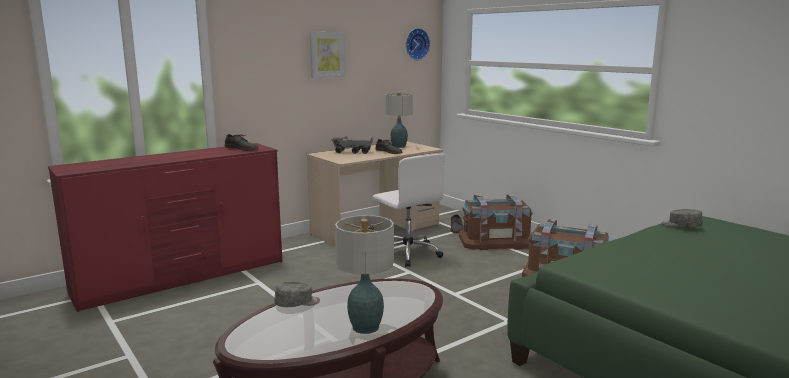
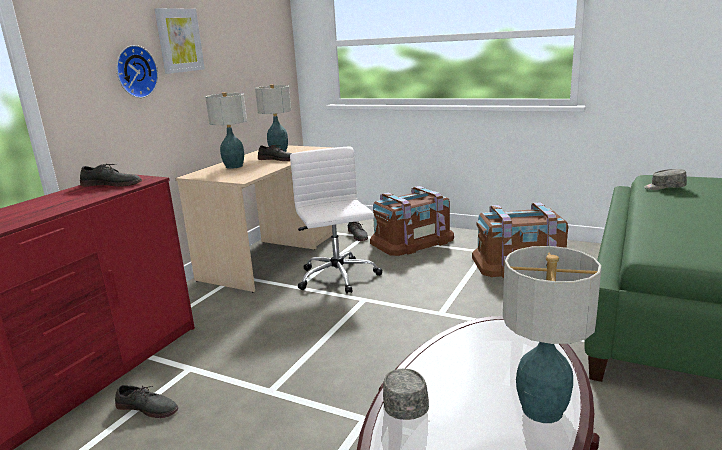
camera: 25 degrees left, 5 degrees up
(218, 296) = (147, 407): none -> grey shoe
(297, 303) = (404, 402): grey cap -> grey cap turned 45 degrees counterclockwise
(353, 152) = (234, 166): toy truck -> table lamp
(407, 254) = (338, 278): white office chair -> white office chair turned 135 degrees counterclockwise
(416, 44) = (269, 24): wall clock -> wall clock (134, 72)

